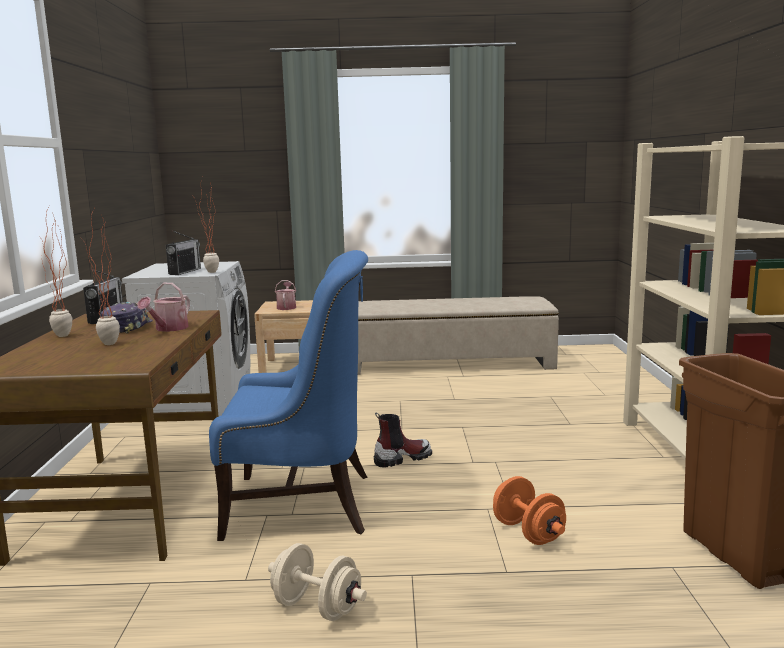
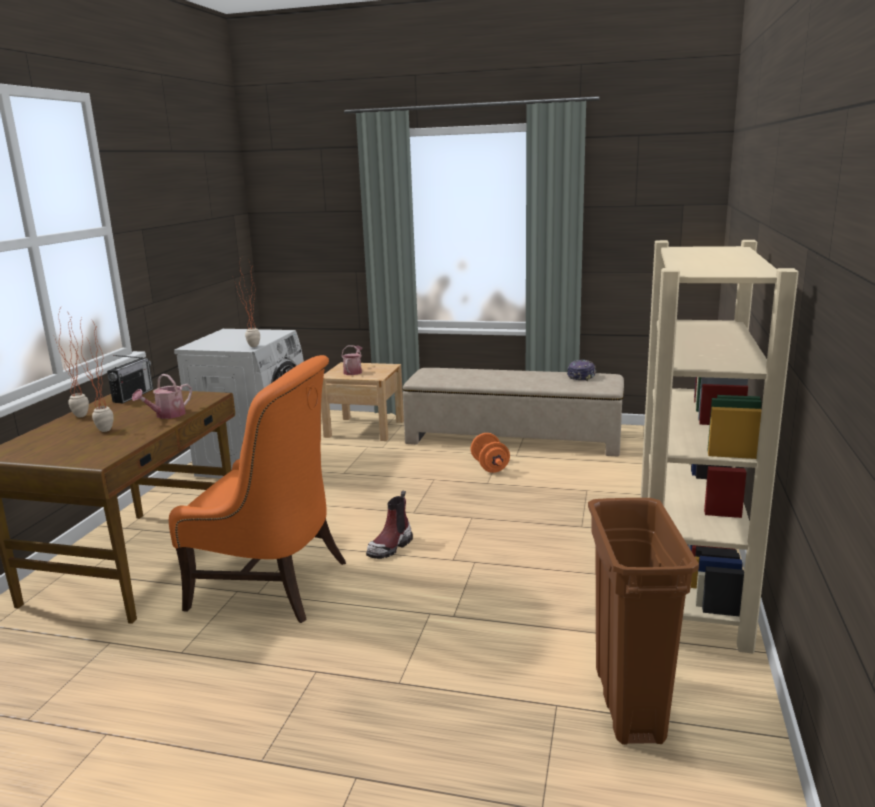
camera: 15 degrees right, 5 degrees up
(127, 327) = (137, 410): cap -> cap (581, 376)
(185, 271) = (233, 343): radio -> none
(302, 504) = (272, 584): blue chair -> orange chair
(317, 607) = (219, 689): beige dumbbell -> none
(402, 458) = (390, 547): boot -> boot turned 135 degrees clockwise
(528, 532) = (448, 645): orange dumbbell -> orange dumbbell (490, 466)

